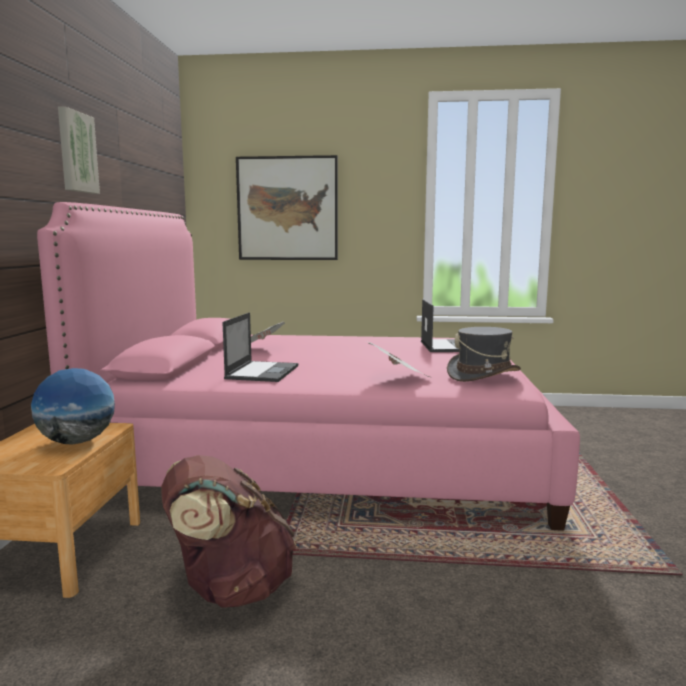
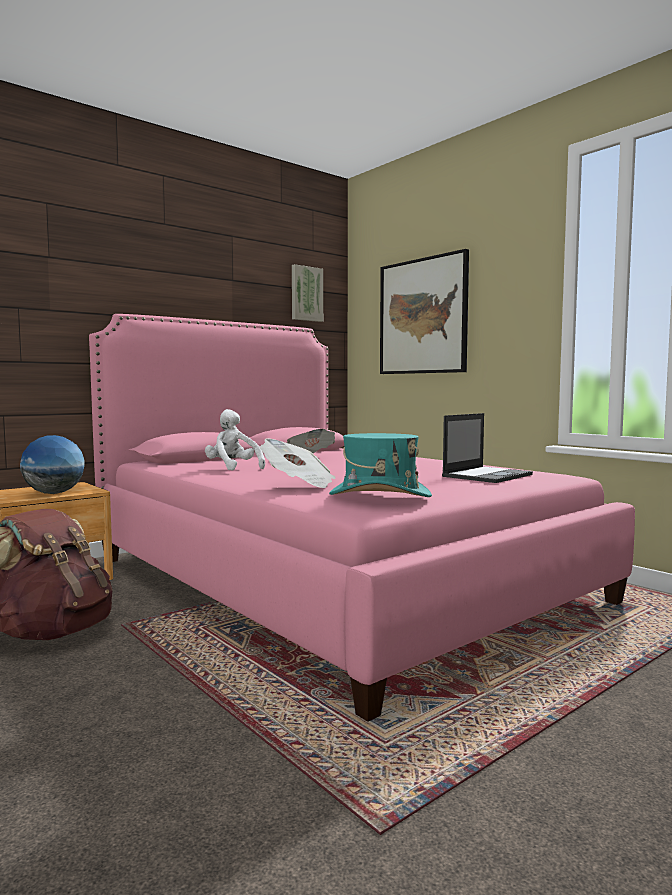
camera: 45 degrees right, 5 degrees down
(76, 152) = (164, 276): picture -> picture (306, 294)
(262, 372) = (233, 468): laptop -> white plush toy
(483, 375) = (379, 495): grey hat -> turquoise hat

